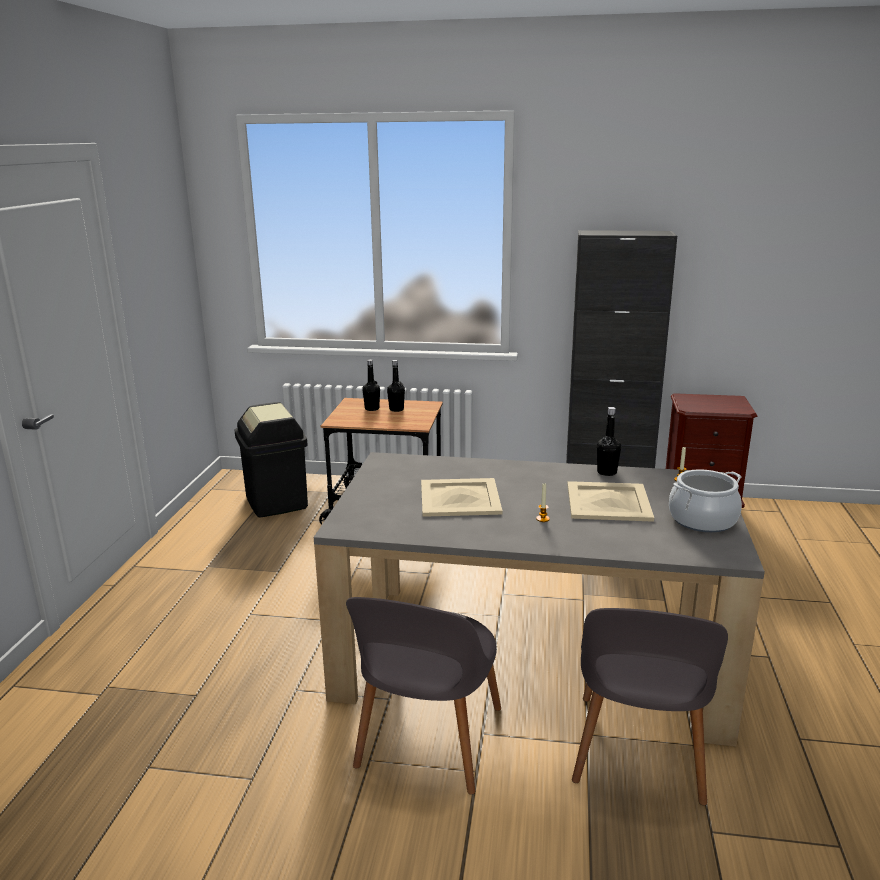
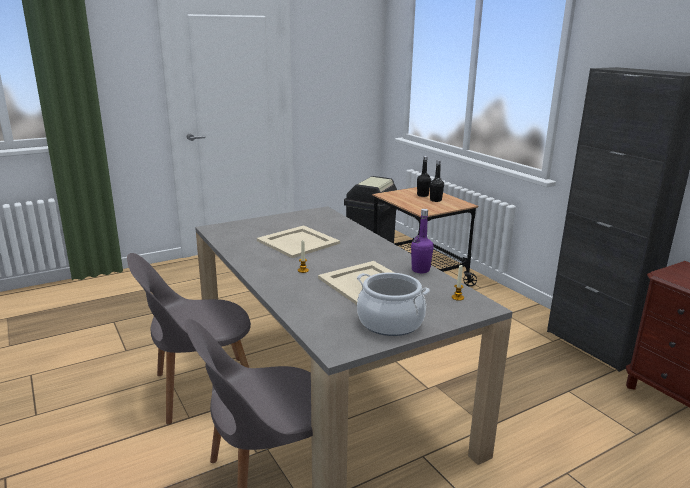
camera: 50 degrees right, 0 degrees up
(607, 472) = (420, 270): black bottle -> purple bottle

